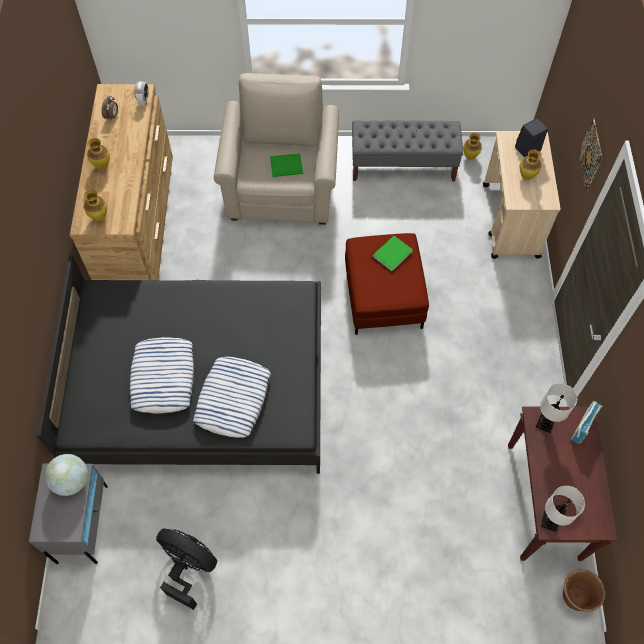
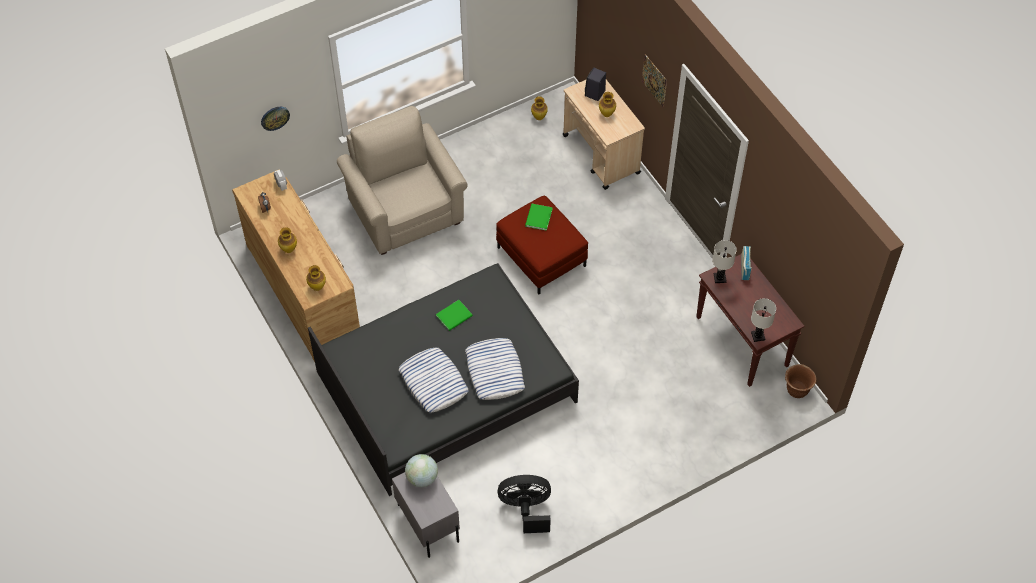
camera: 30 degrees left, 5 degrees down
(162, 24) = (275, 118): none -> wall clock
(287, 166) = (416, 188): green book -> green book (455, 316)
(403, 166) = (491, 149): grey bench -> none

